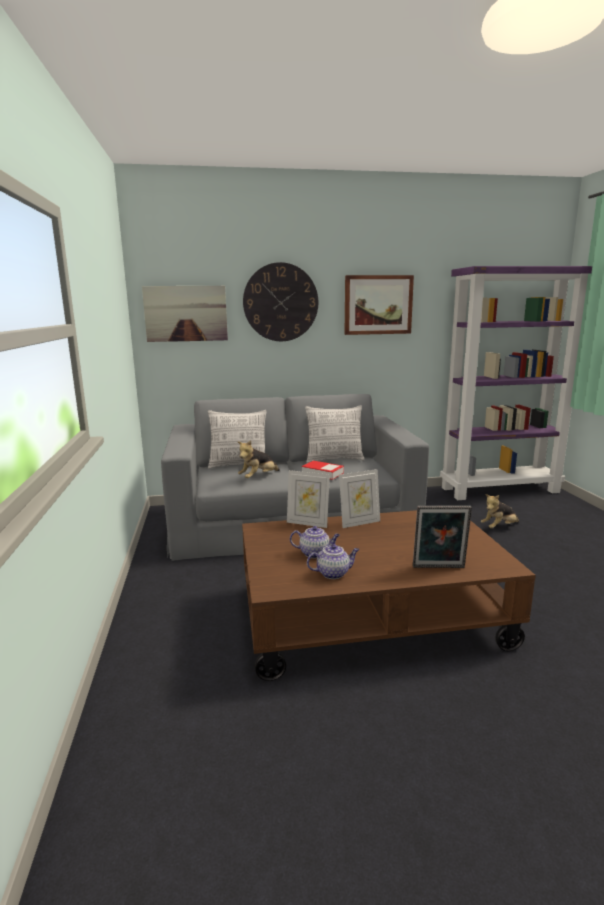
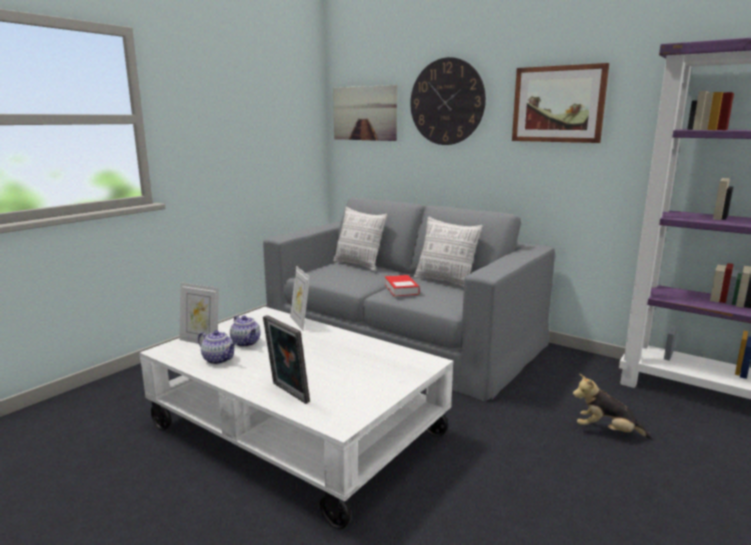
camera: 45 degrees right, 0 degrees up
(258, 477) = (348, 278): plush toy -> none
(359, 523) = (334, 337): picture frame -> picture frame (201, 341)
(370, 615) = (298, 430): brown coffee table -> white coffee table

